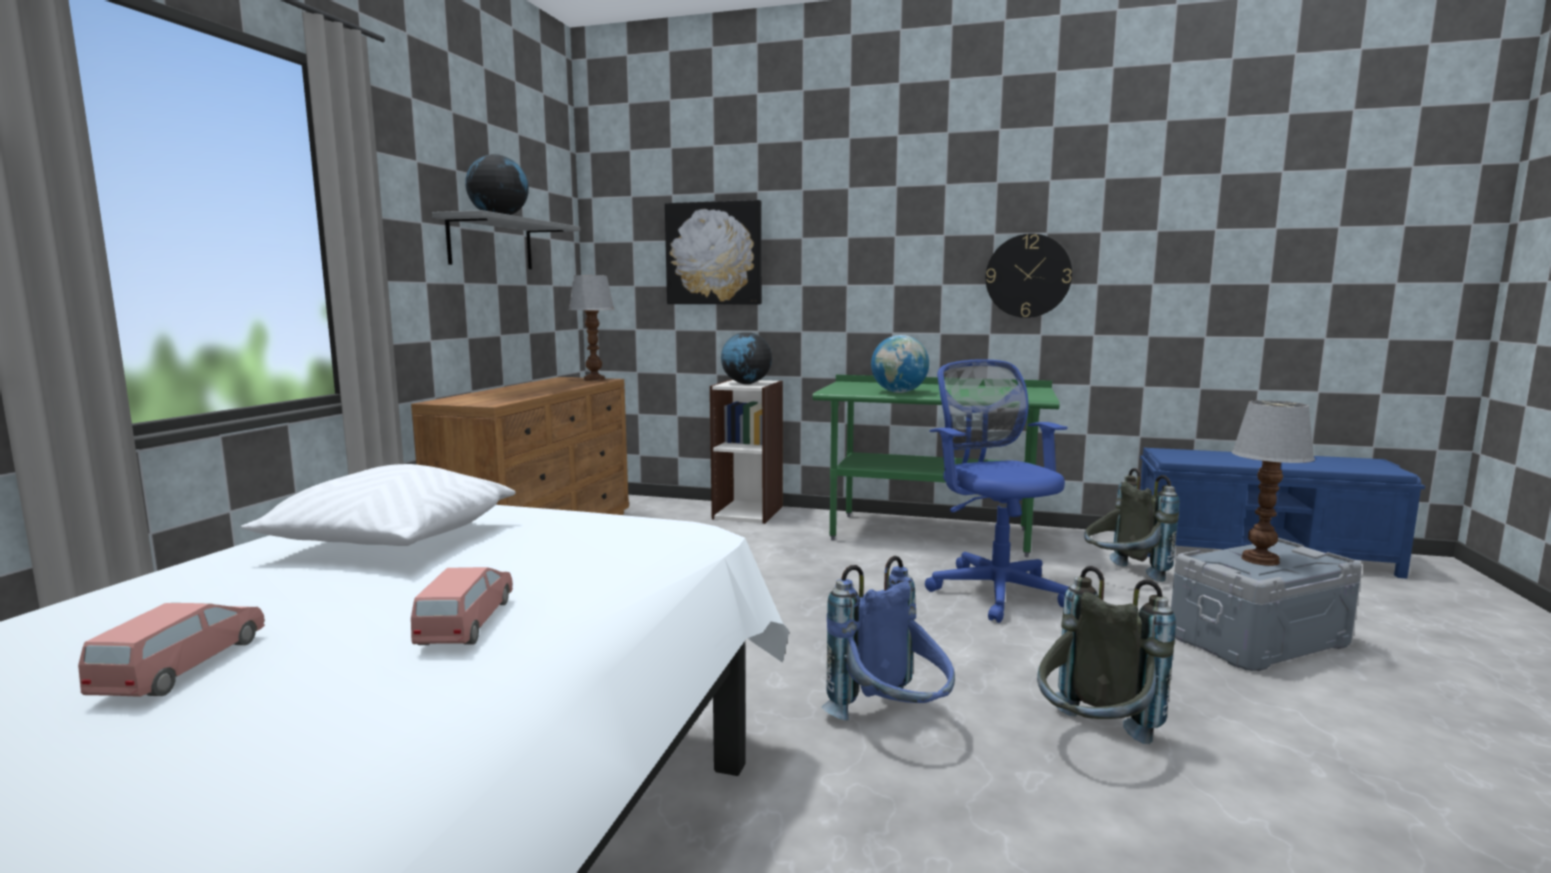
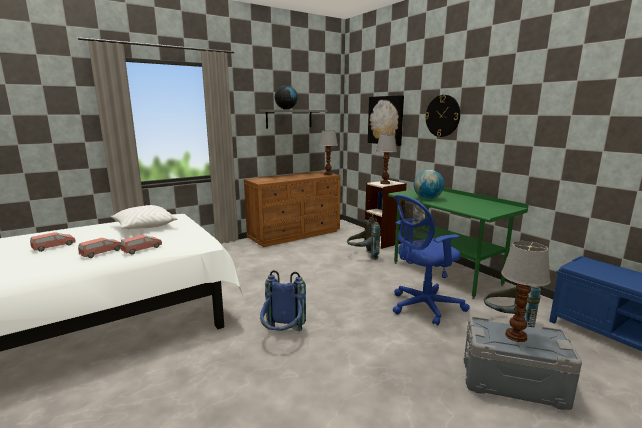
camera: 40 degrees right, 5 degrees up
(574, 582) = (142, 249): none -> pink toy car
(746, 383) = (384, 183): globe -> table lamp
(994, 589) = (422, 307): blue office chair -> blue office chair turned 135 degrees counterclockwise
(1028, 276) = (523, 140): wall clock -> wall clock (442, 116)
(1092, 741) = (334, 376): grey backpack -> grey backpack (363, 256)

